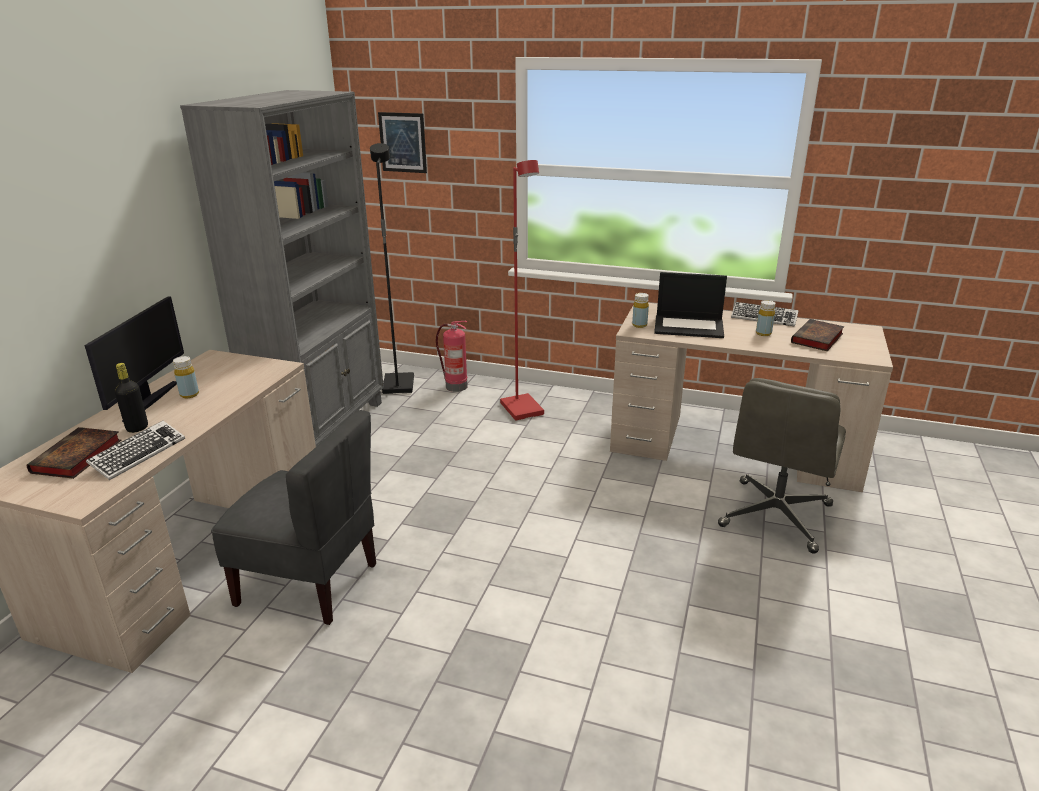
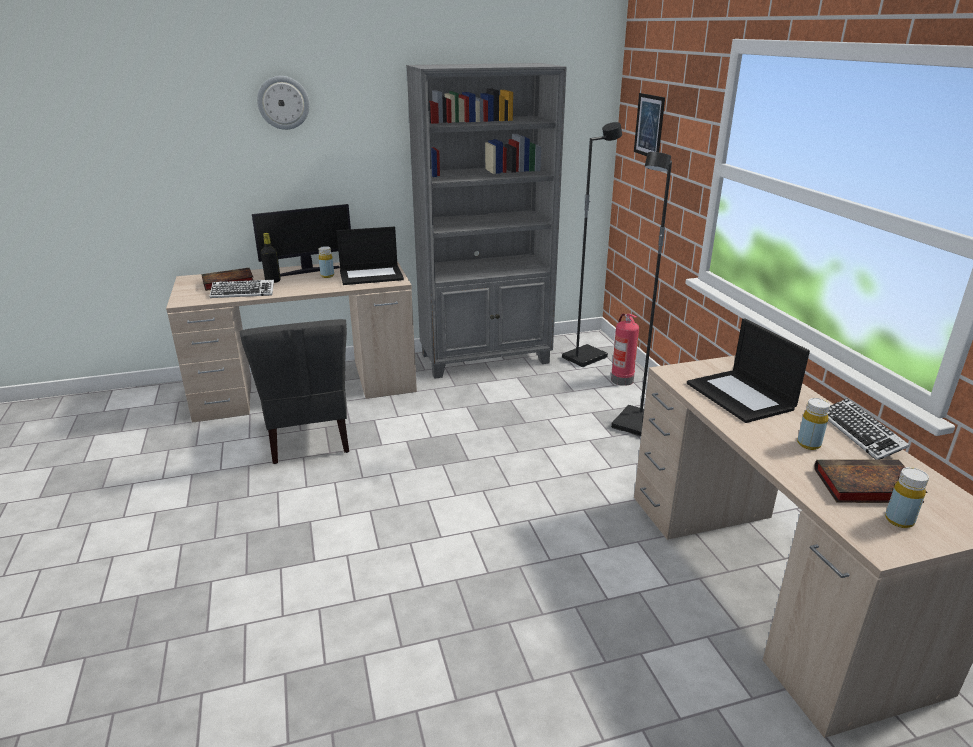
camera: 55 degrees right, 0 degrees up
(52, 177) = (283, 103): none -> wall clock
(239, 373) = (372, 275): none -> laptop
(523, 409) = (636, 424): red floor lamp -> black floor lamp
(639, 325) = (694, 371): yellow bottle -> yellow bottle (899, 520)
(775, 516) = (660, 661): grey office chair -> none

